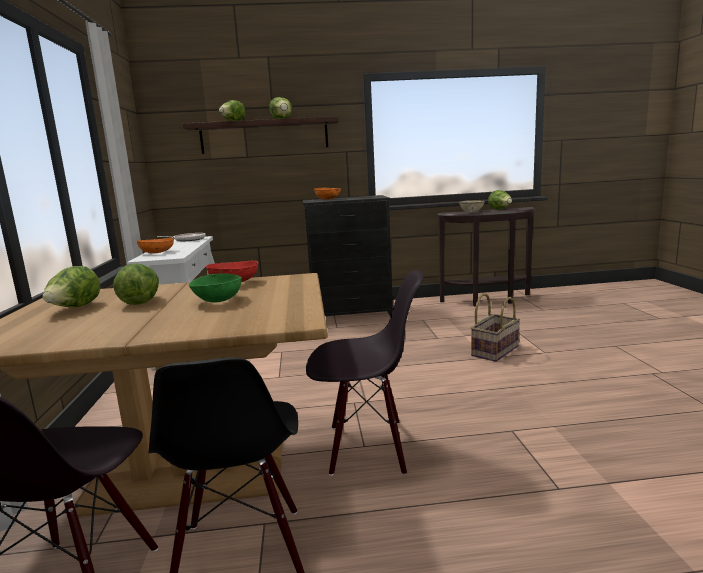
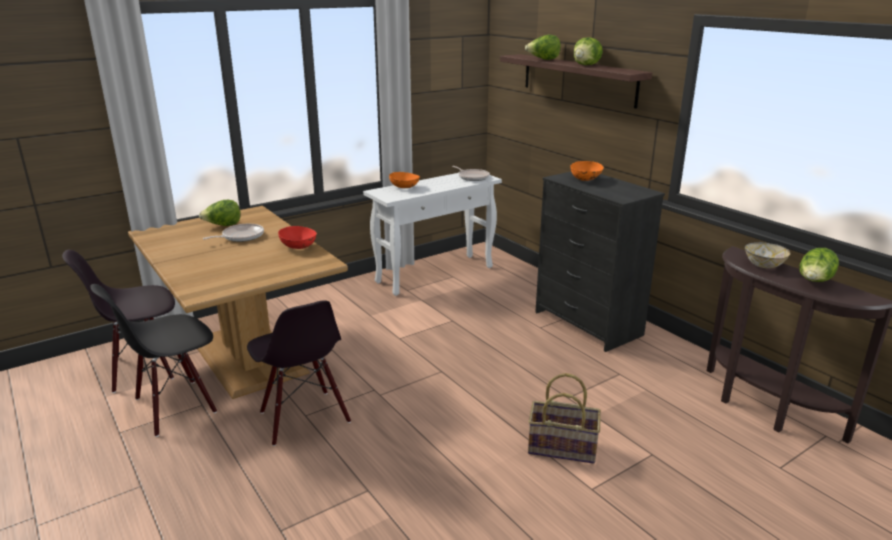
camera: 60 degrees right, 10 degrees up
(140, 301) = (241, 236): lettuce -> frying pan
(217, 300) = (246, 257): green bowl -> none

